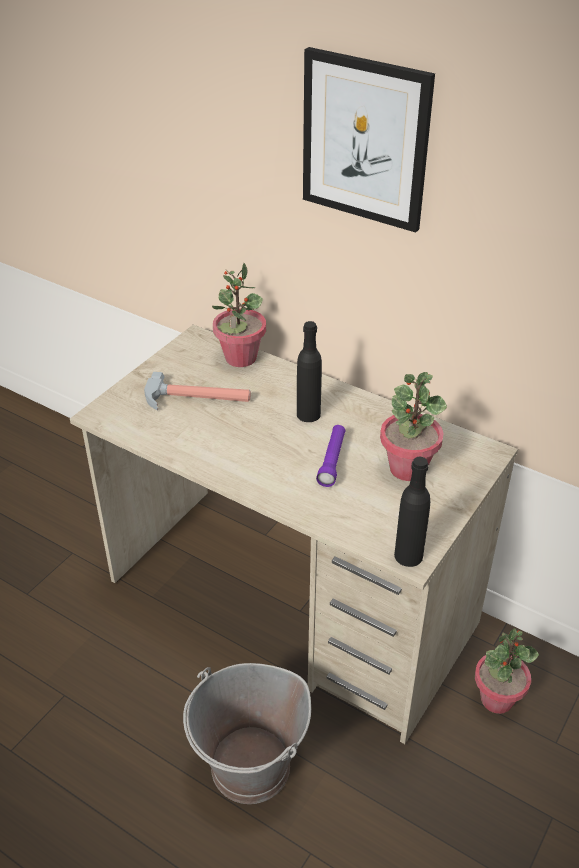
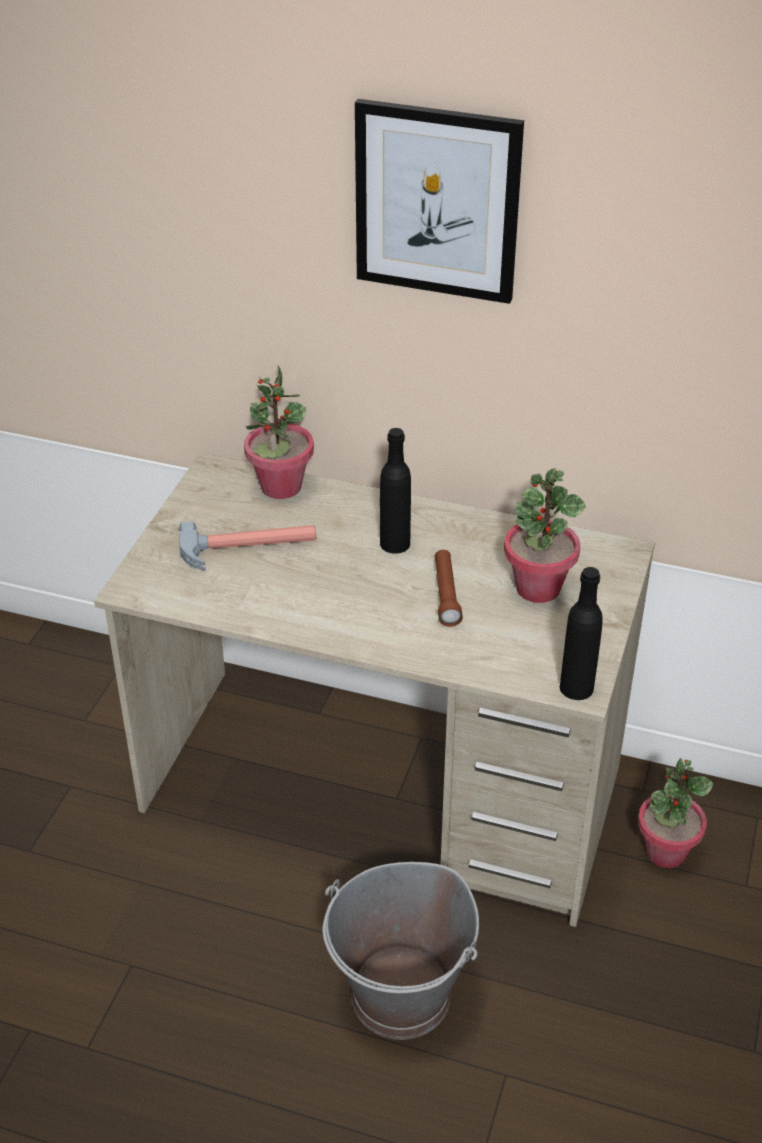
camera: 15 degrees left, 0 degrees up
(332, 461) = (446, 595): purple flashlight -> brown flashlight

